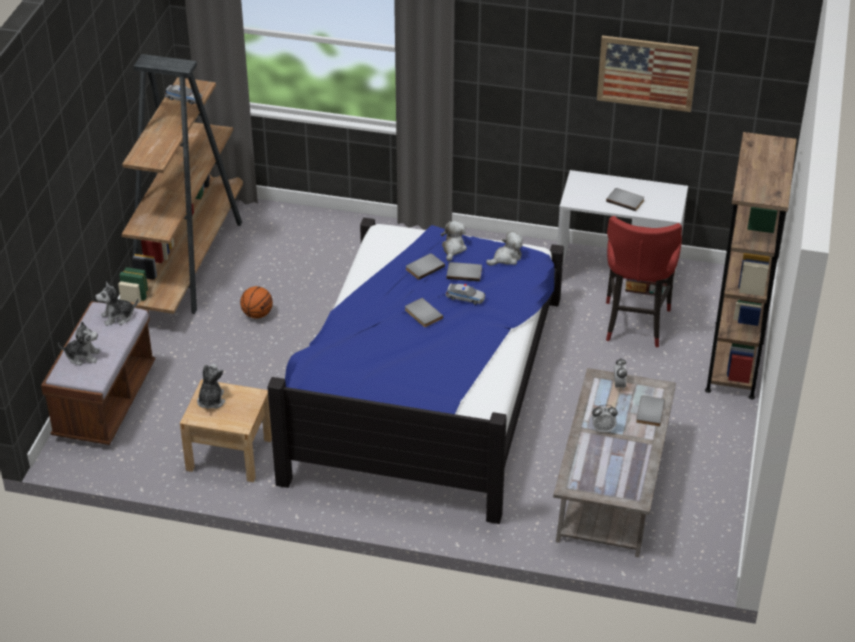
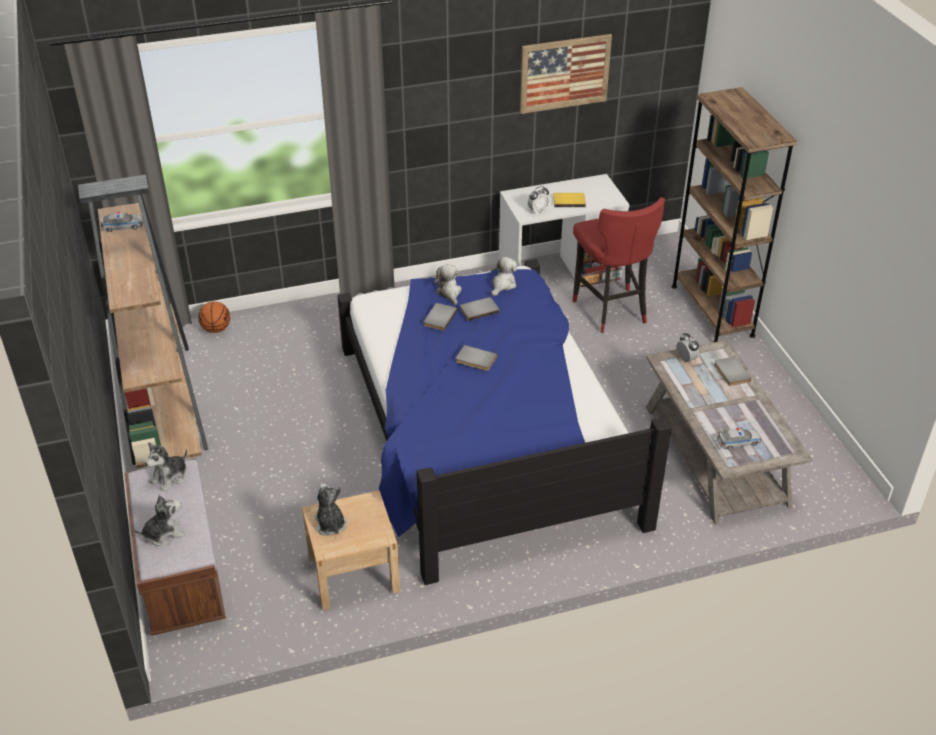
camera: 30 degrees left, 0 degrees up
(257, 314) = (272, 426): basketball -> basketball (216, 329)
(465, 297) = (500, 331): toy car -> toy car (738, 442)
(603, 429) = (709, 402): alarm clock -> alarm clock (538, 211)
(625, 200) = (569, 201): grey book -> yellow book

